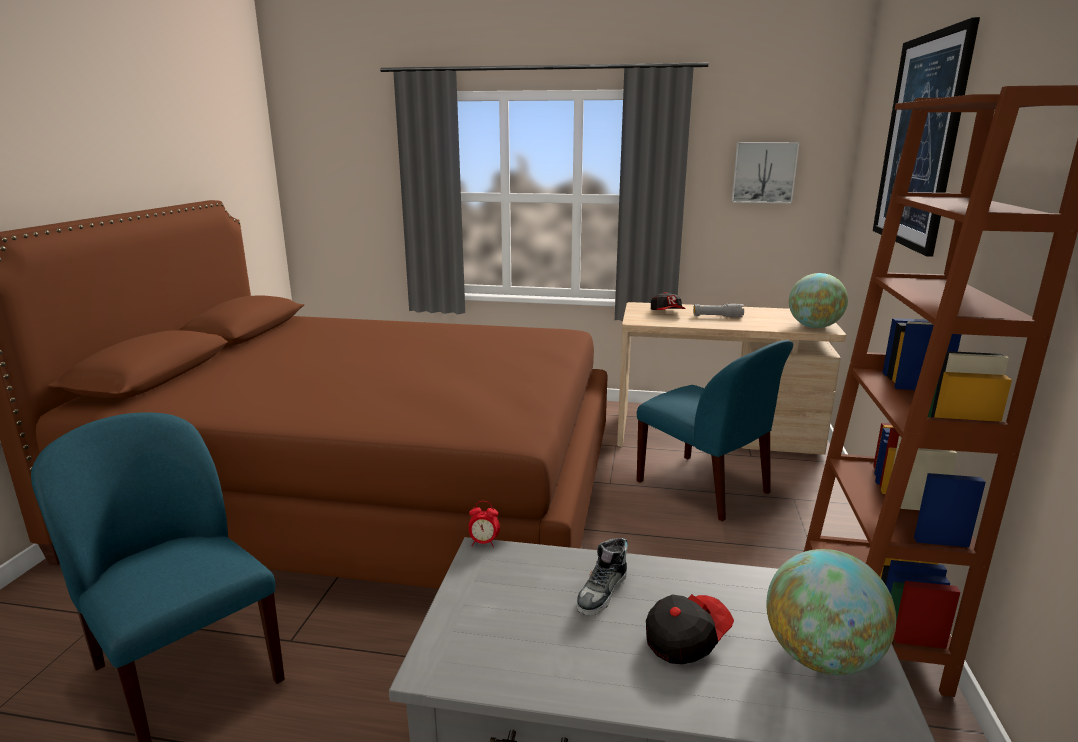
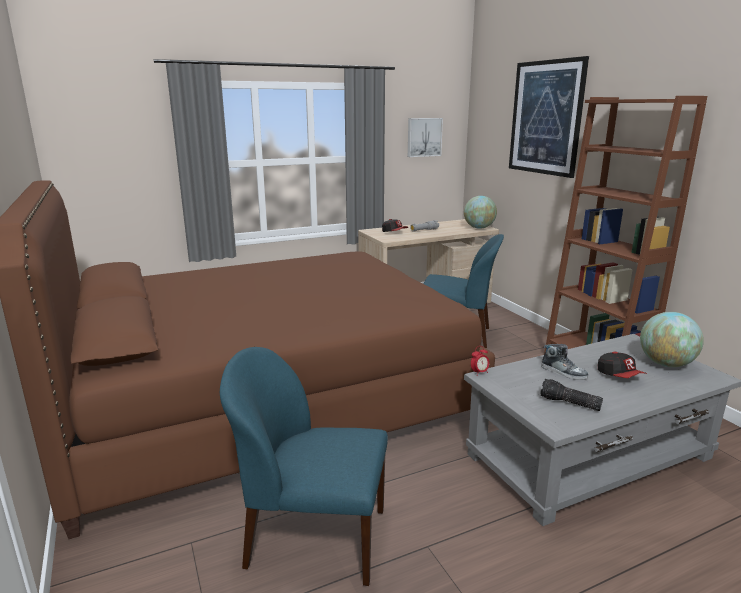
camera: 35 degrees left, 0 degrees up
(516, 644) = (569, 403): none -> flashlight
(602, 592) = (563, 372): shoe -> shoe turned 45 degrees counterclockwise
(685, 639) = (619, 376): cap -> cap turned 135 degrees clockwise

